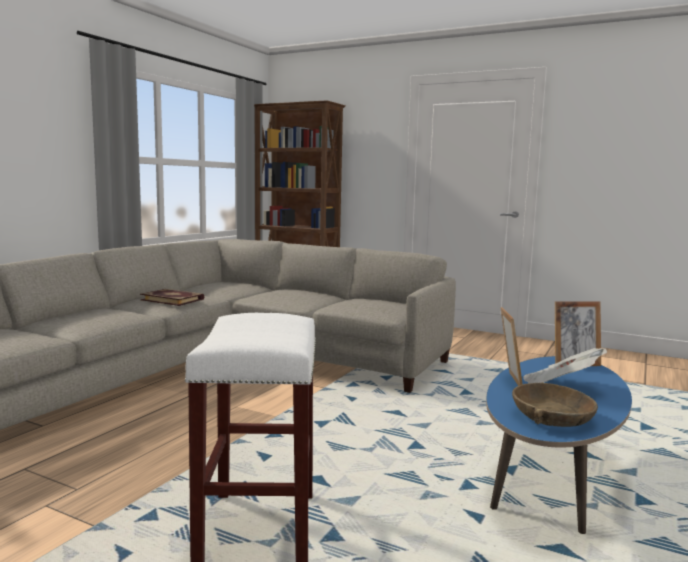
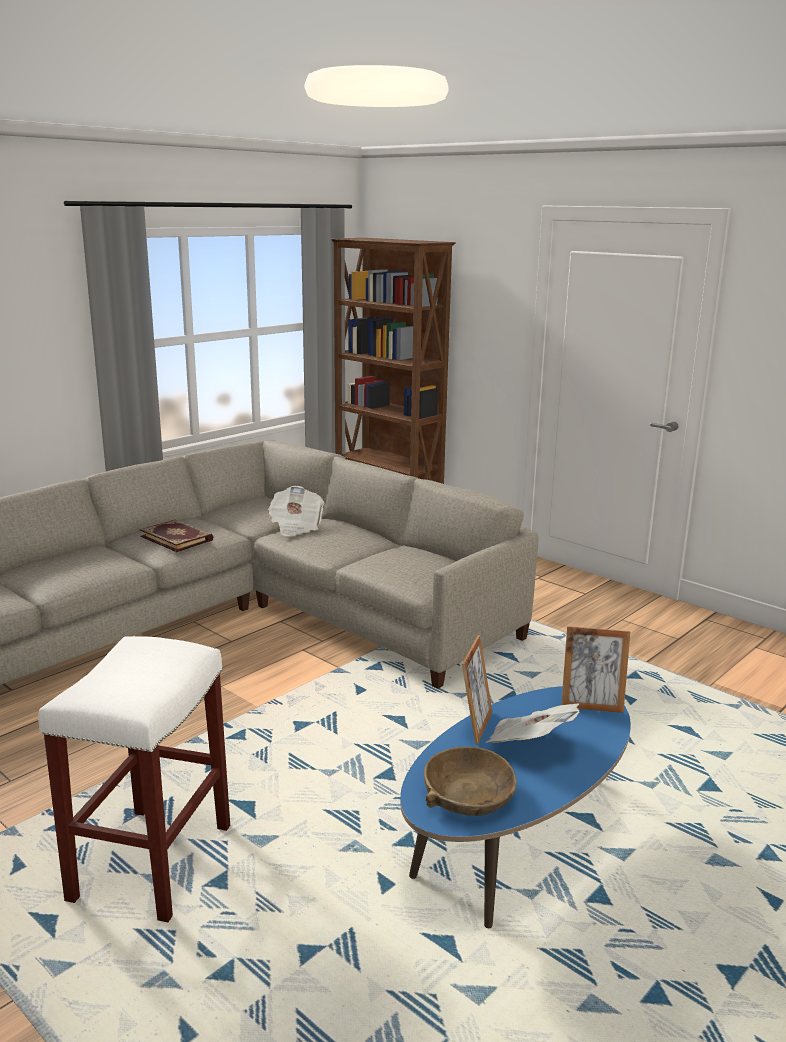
camera: 15 degrees right, 10 degrees up
(263, 291) = (295, 526): none -> newspaper

